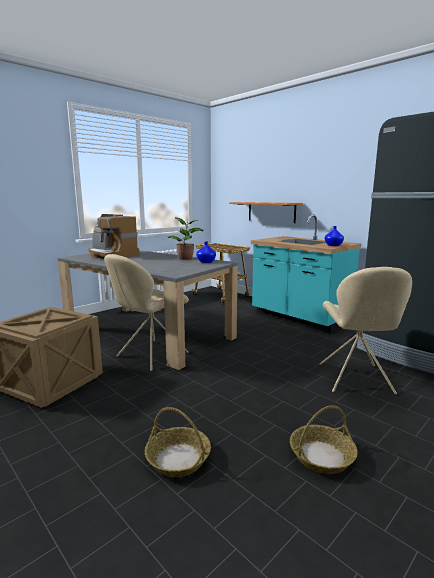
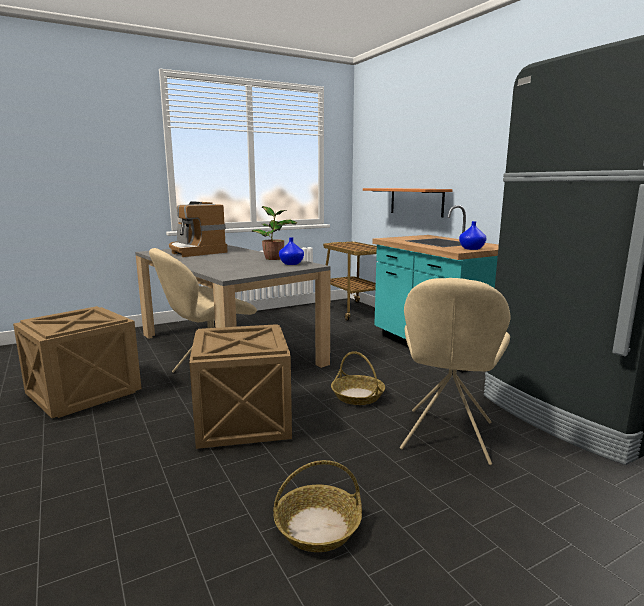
camera: 15 degrees right, 0 degrees up
(177, 458) = (145, 498): basket -> basket (357, 396)
(205, 387) = (243, 420): none -> crate

